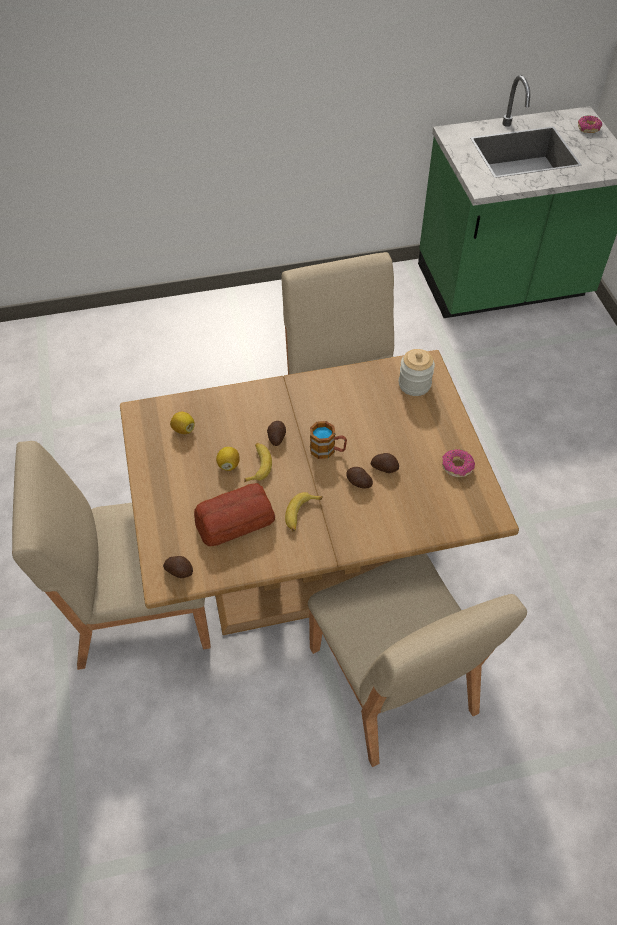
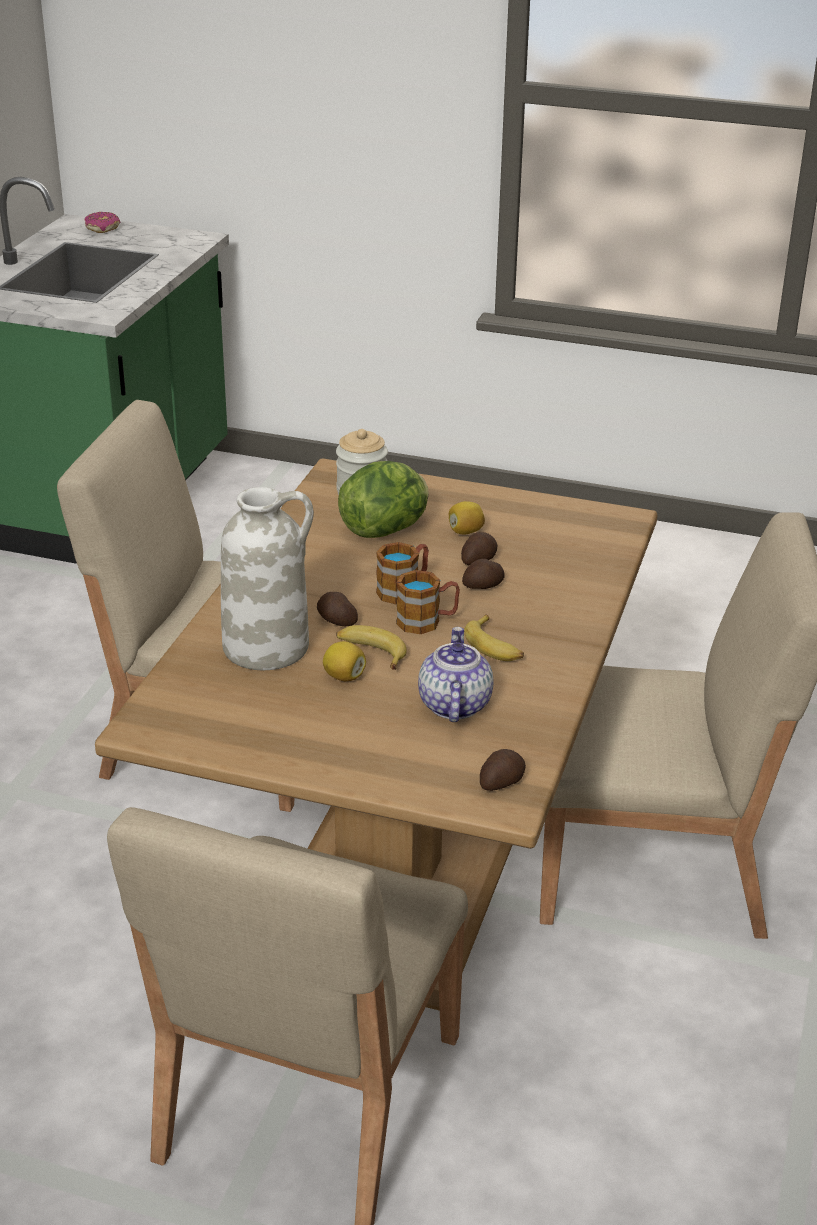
camera: 60 degrees left, 20 degrees down
(183, 429) = (228, 695): lemon -> lemon (465, 531)
(234, 422) = (267, 646): none -> white vase
(234, 521) = (453, 704): bread -> teapot
(303, 474) = (427, 621): none -> mug
(383, 414) = (386, 530): none -> lettuce
(457, 466) = (527, 512): donut -> none

